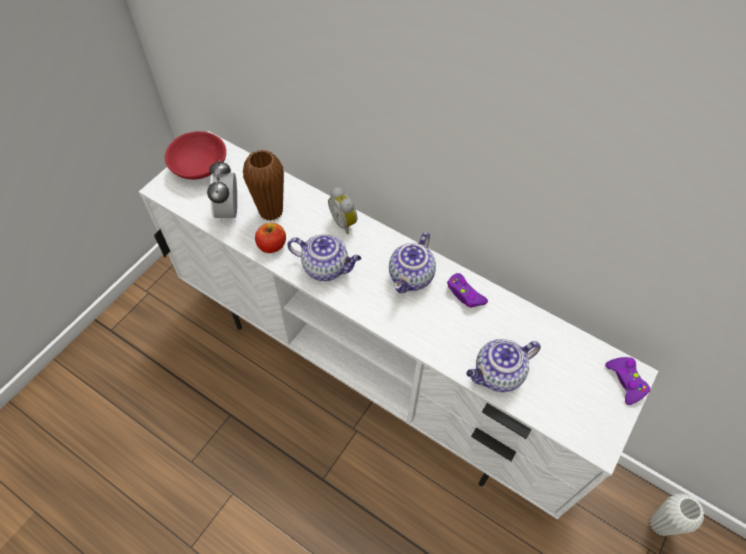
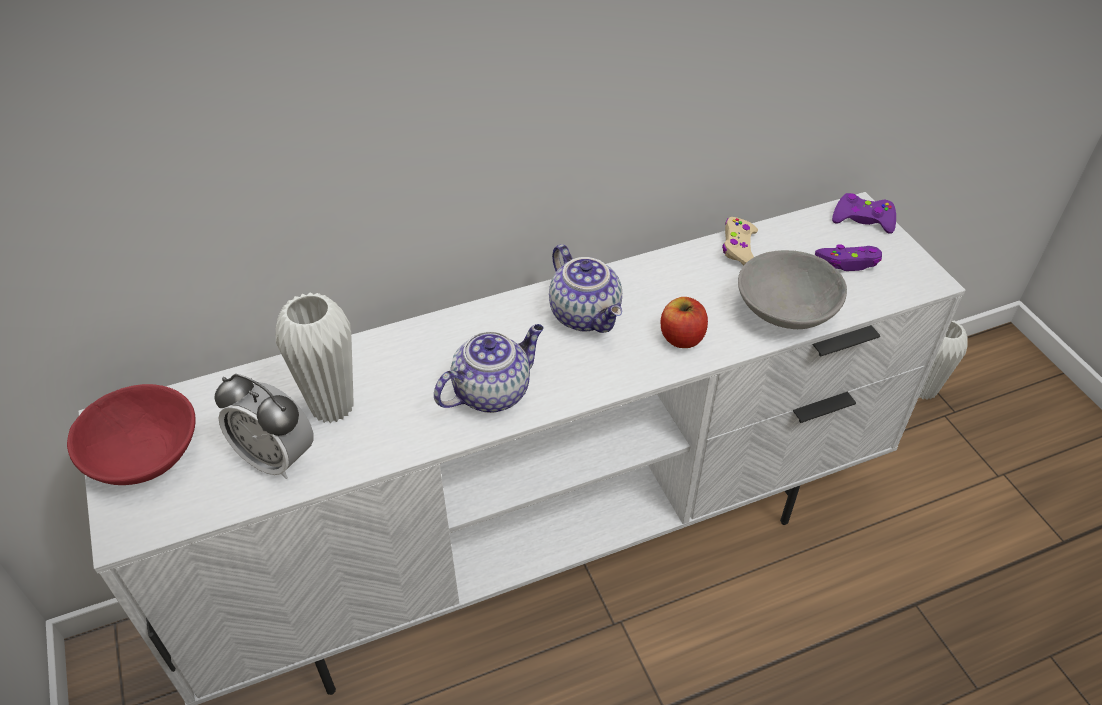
camera: 55 degrees left, 10 degrees down
(271, 212) = (332, 407): brown vase -> white vase
(272, 245) = (395, 434): apple -> apple (681, 337)
(345, 222) = (435, 335): alarm clock -> none
(465, 294) = (653, 281): purple game controller -> purple game controller (848, 262)
(497, 374) = (786, 311): teapot -> grey bowl
(532, 323) = (739, 248): none -> beige game controller

